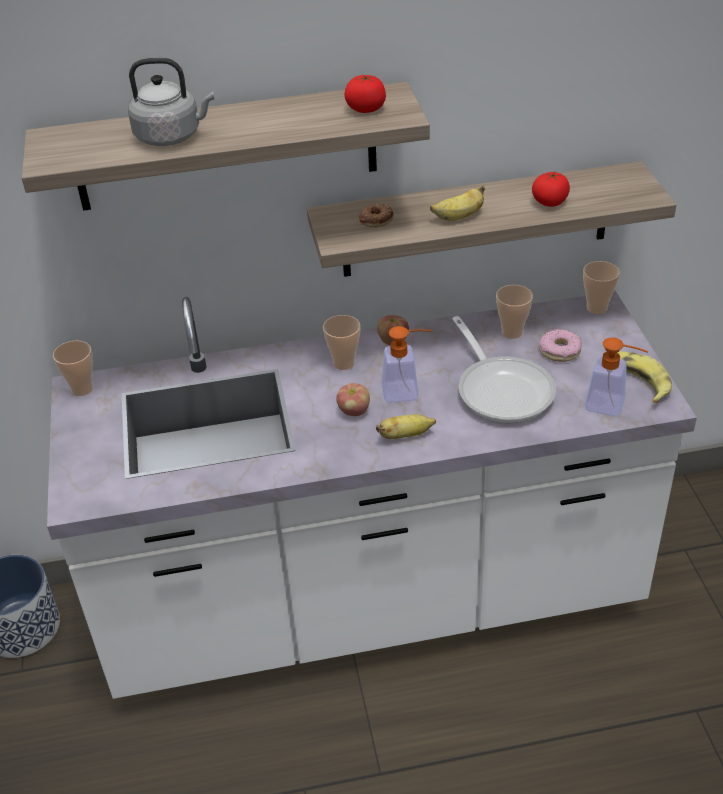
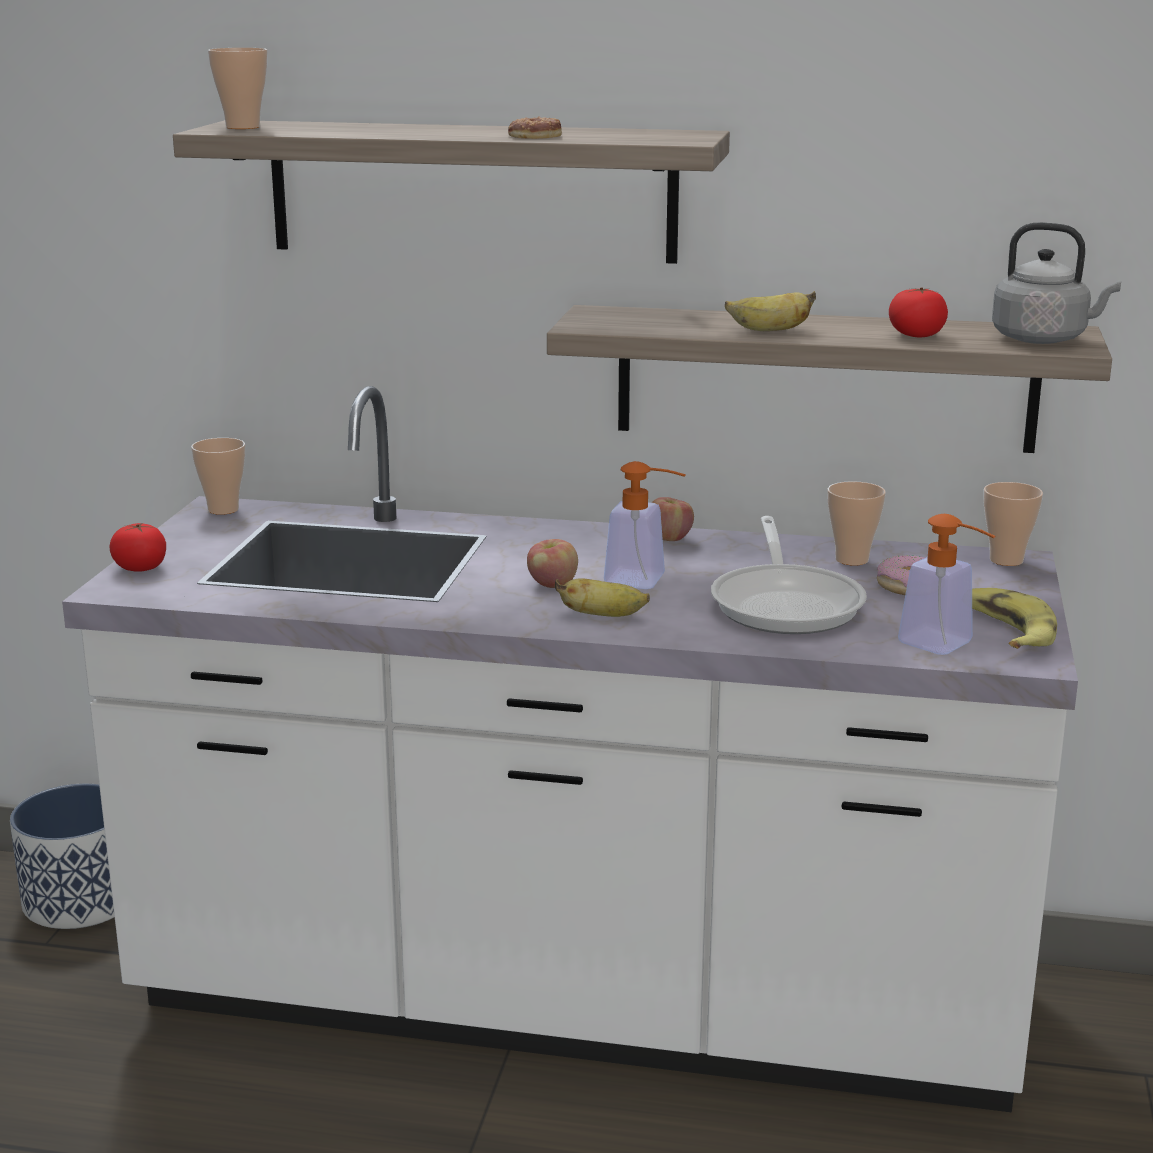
camera: 20 degrees right, 20 degrees down
(171, 136) = (380, 130): grey kettle -> grey kettle (1044, 339)
(344, 363) = (580, 545): cup -> cup (243, 127)
(366, 109) = (645, 135): tomato -> tomato (140, 568)
(375, 219) = (653, 319): donut -> donut (535, 135)

